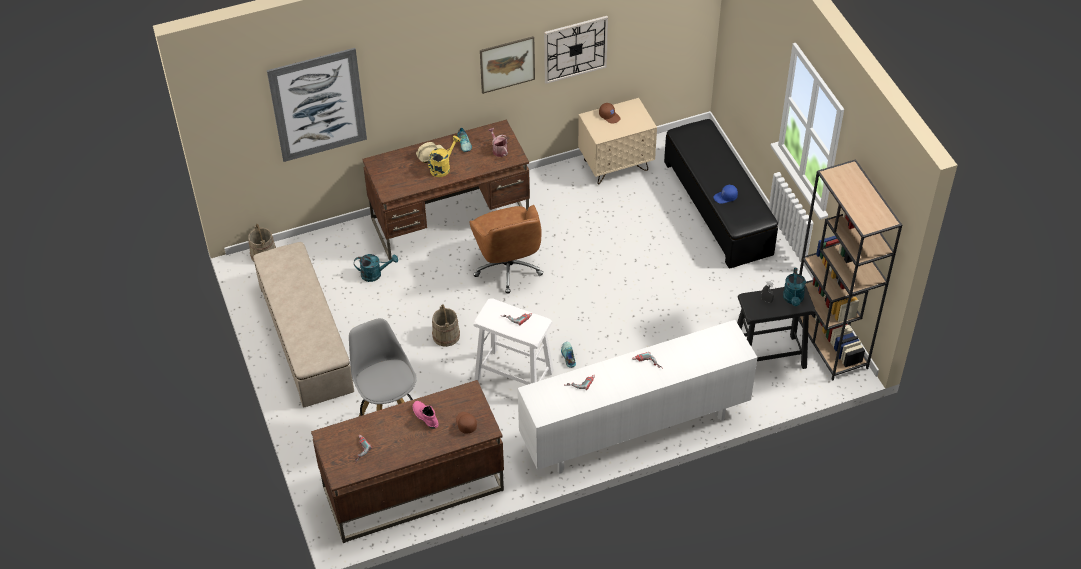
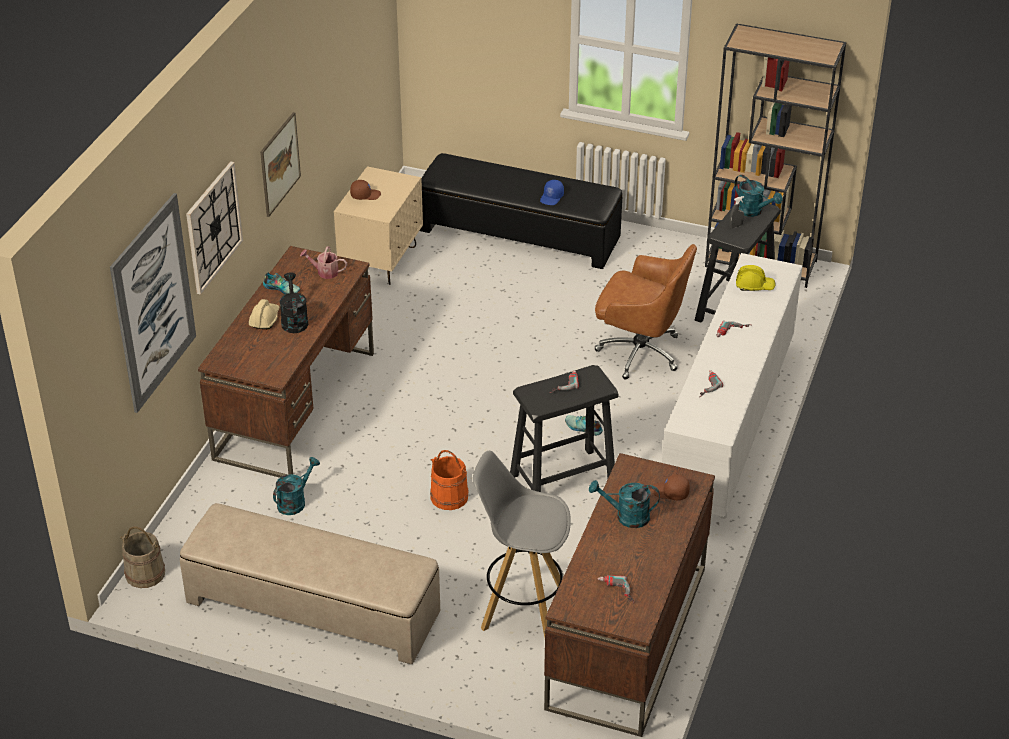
camera: 50 degrees left, 10 degrees down
(424, 416) = (626, 517): pink boot -> turquoise watering can
(442, 167) = (294, 320): yellow watering can -> black watering can
(446, 335) = (449, 497): beige bucket -> orange bucket
(508, 268) = (416, 403): brown office chair -> brown office chair (640, 352)
(513, 375) = (562, 479): white stool -> black stool
(575, 49) = (320, 118): wall clock -> wall clock (213, 227)
(707, 346) = (754, 286): none -> yellow hard hat

